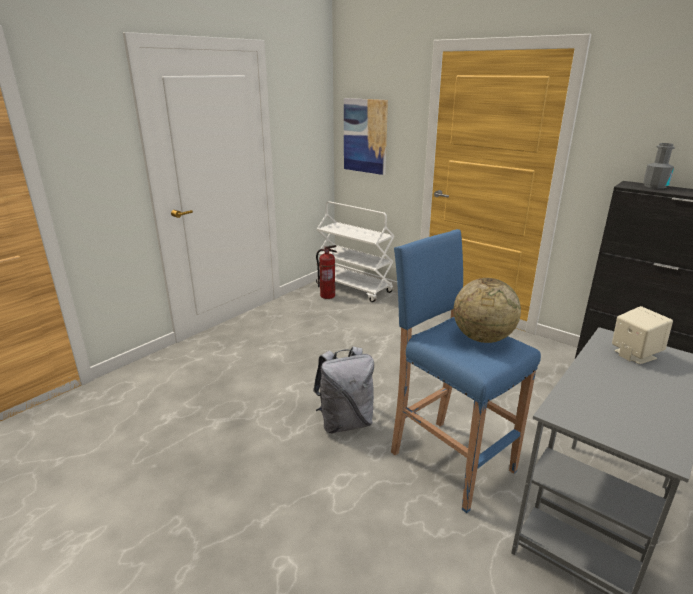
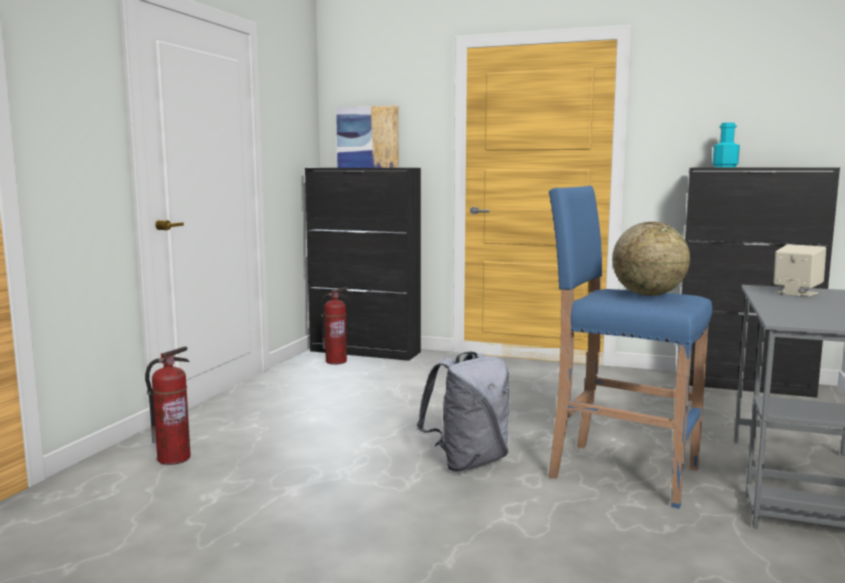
camera: 20 degrees left, 15 degrees down
(169, 376) = (174, 458): none -> fire extinguisher
(354, 288) = (365, 351): white cart -> black cabinet
(655, 186) = (725, 167): grey bottle -> turquoise bottle

